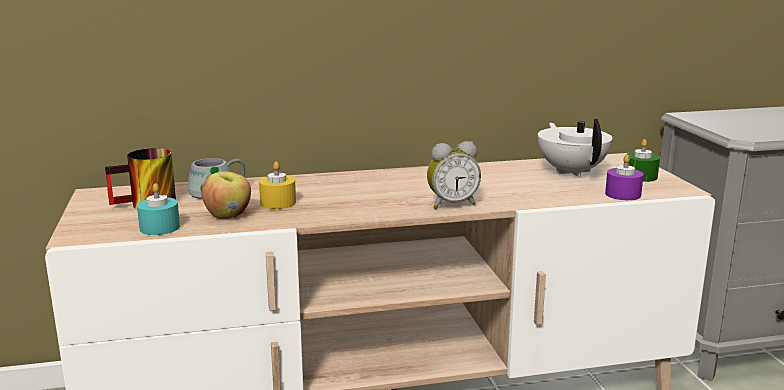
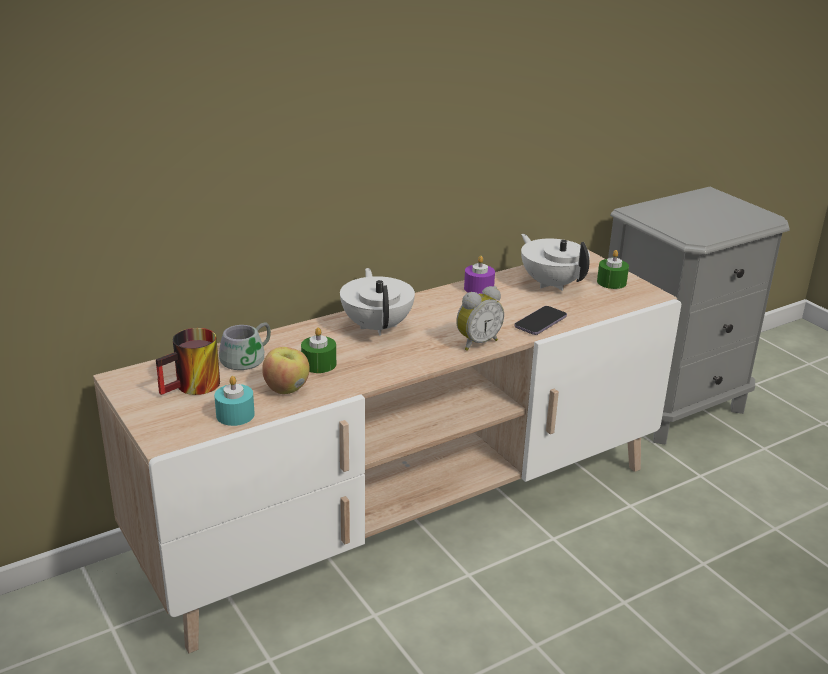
camera: 20 degrees left, 10 degrees up
(278, 202) = (319, 364): yellow candle -> green candle
(362, 184) = (377, 326): none -> white teapot
(535, 197) = (540, 322): none -> phone
(623, 194) = (609, 308): purple candle -> purple candle (478, 288)

